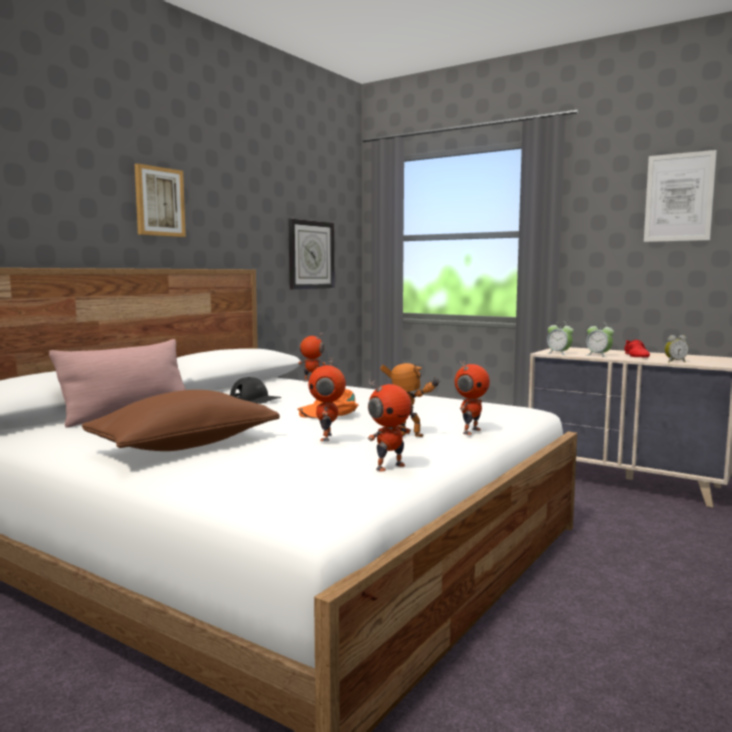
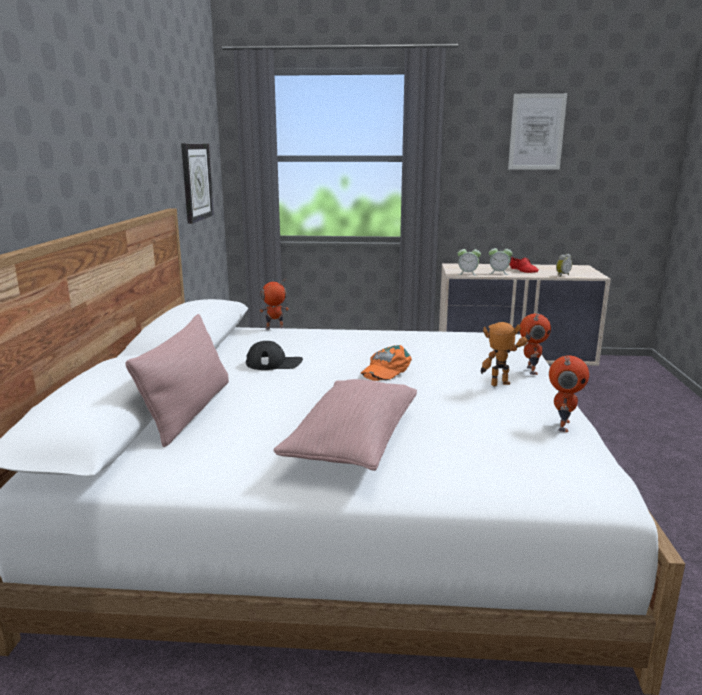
camera: 30 degrees left, 10 degrees up
(159, 202) = (99, 138): picture -> none
(185, 446) = (353, 443): brown pillow -> pink pillow
(327, 437) = (462, 404): toy robot -> none

